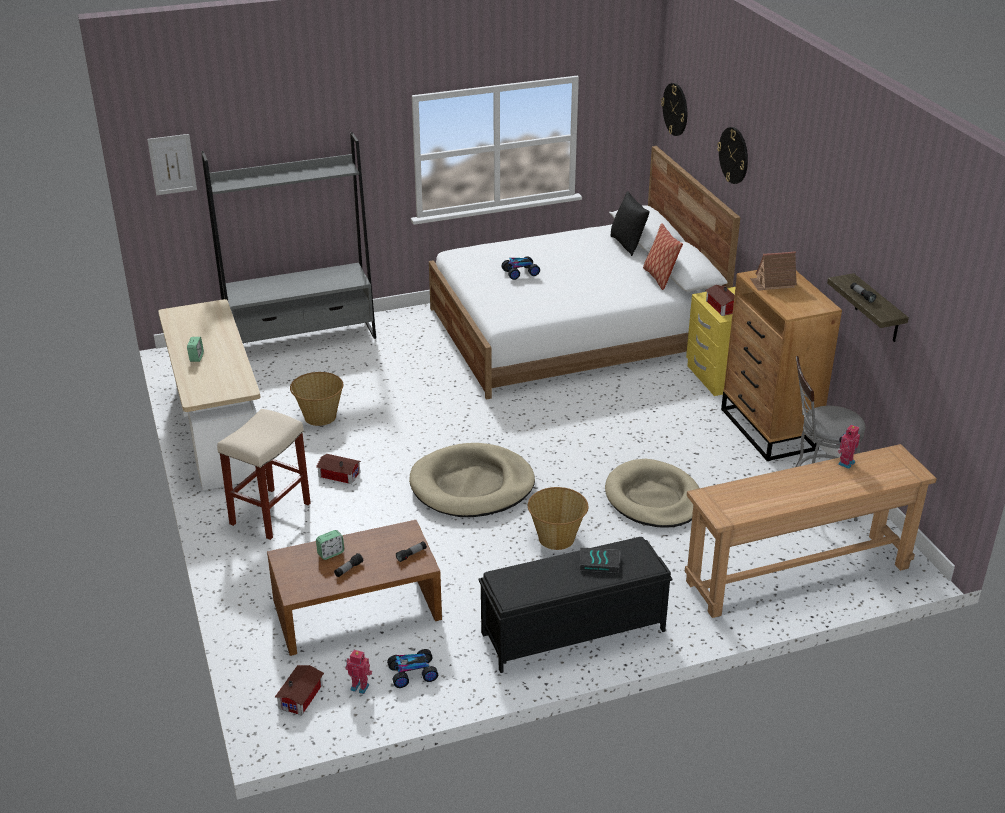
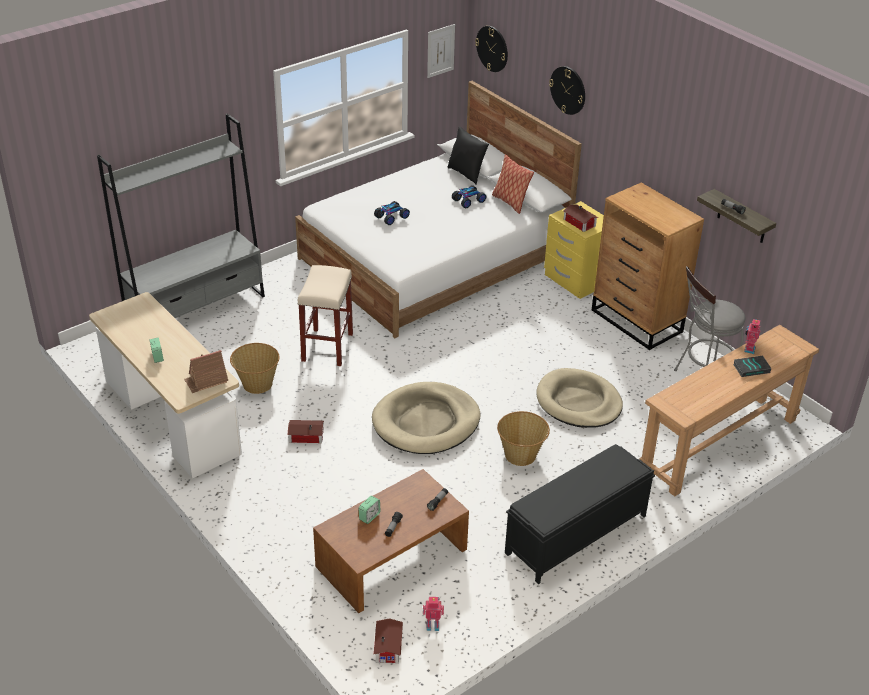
camera: 20 degrees left, 5 degrees up
(172, 164) = (69, 171): picture -> picture (440, 51)
(270, 513) = (266, 486): beige stool -> beige stool (327, 347)
(413, 674) = (469, 603): toy car -> toy car (469, 201)
(600, 562) = (596, 474): book -> book (751, 368)
(773, 283) = (639, 202): toy house -> toy house (206, 380)

